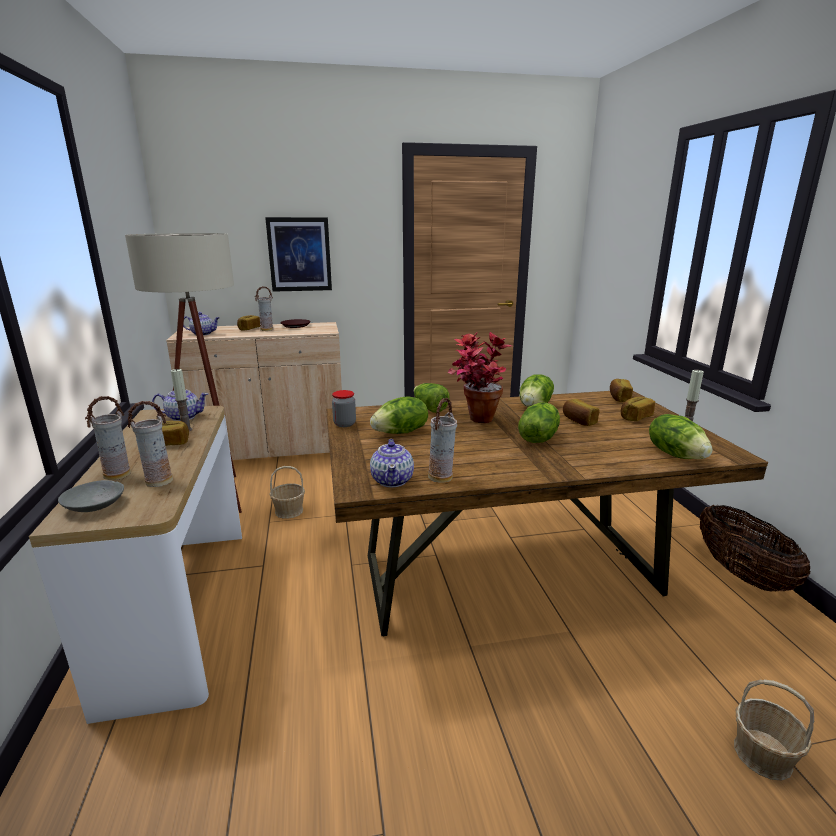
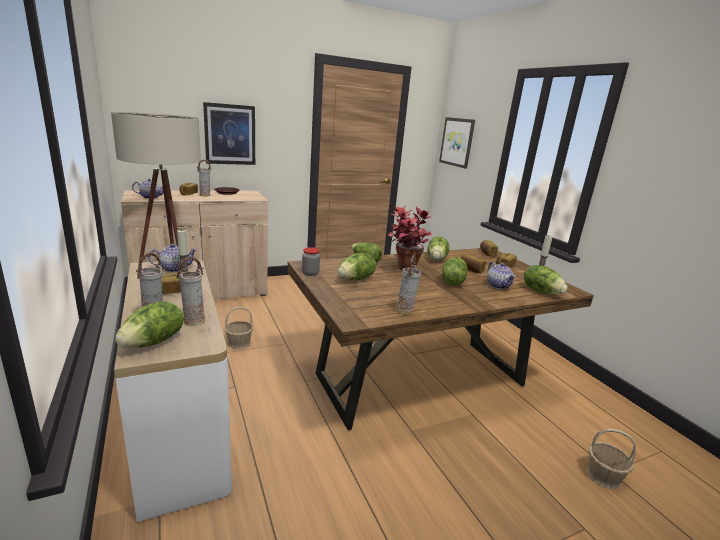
camera: 15 degrees left, 0 degrees up
(96, 505) = (154, 342): grey bowl -> lettuce
(392, 480) = (373, 314): teapot -> teapot (498, 286)
(605, 243) = (457, 142): none -> picture
(741, 574) = (562, 368): basket -> none

